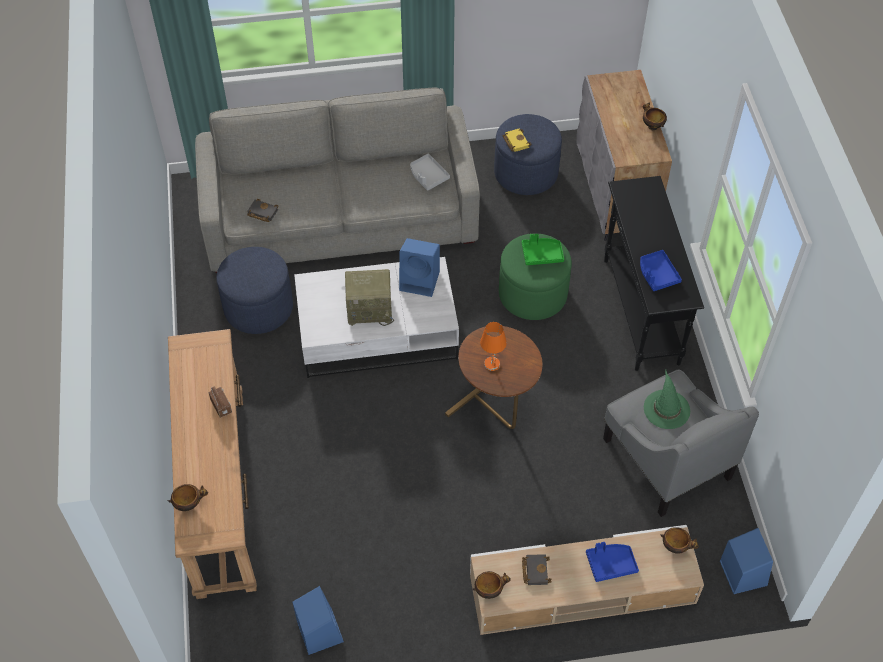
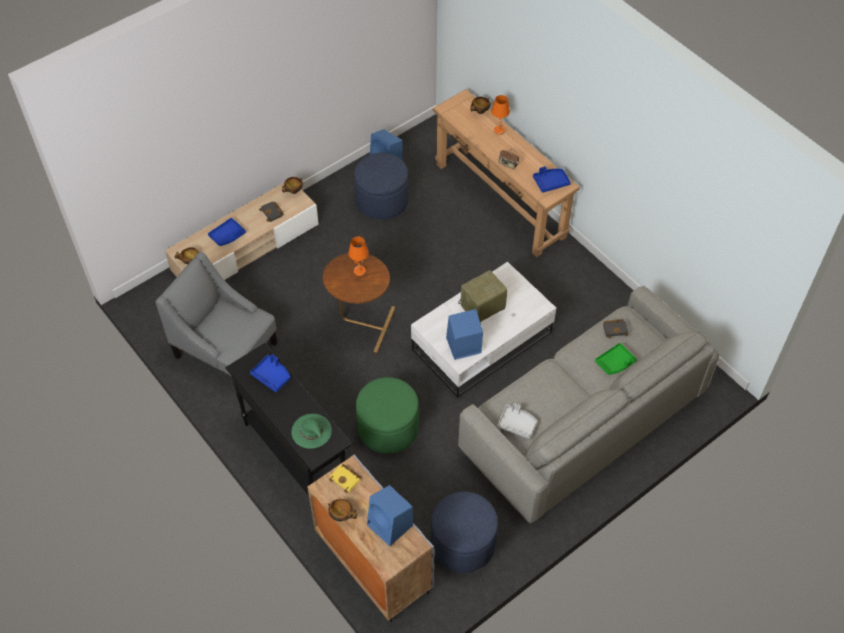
camera: 150 degrees right, 0 degrees up
(190, 461) = (499, 131): none -> orange table lamp
(195, 357) = (550, 182): none -> blue tray
(258, 307) = (579, 318): blue ottoman -> blue ottoman (382, 201)
(515, 141) = (472, 506): yellow book -> yellow book (346, 479)
(541, 254) = (384, 406): green tray -> green tray (615, 363)
(666, 408) = (230, 328): green hat -> green hat (312, 431)
(742, 572) = (147, 302): blue speaker -> blue speaker (391, 525)

